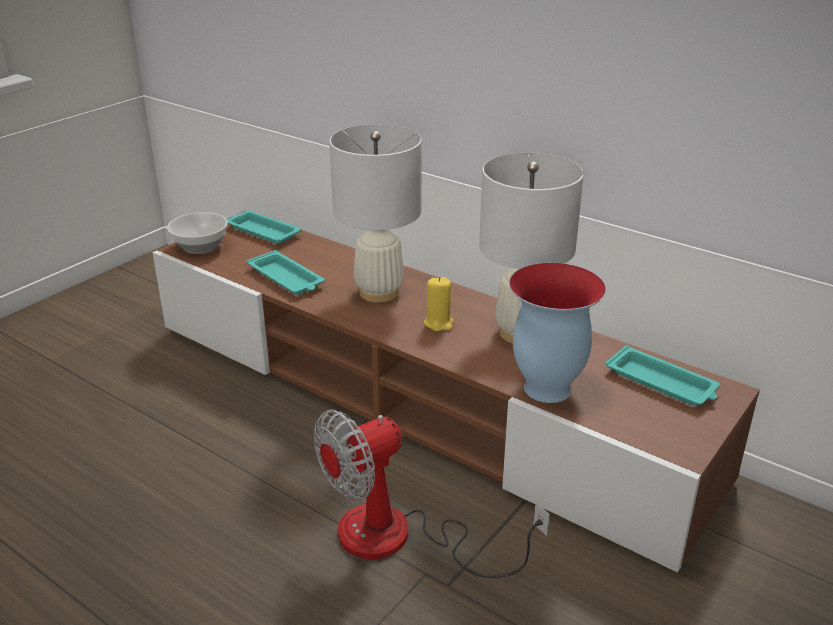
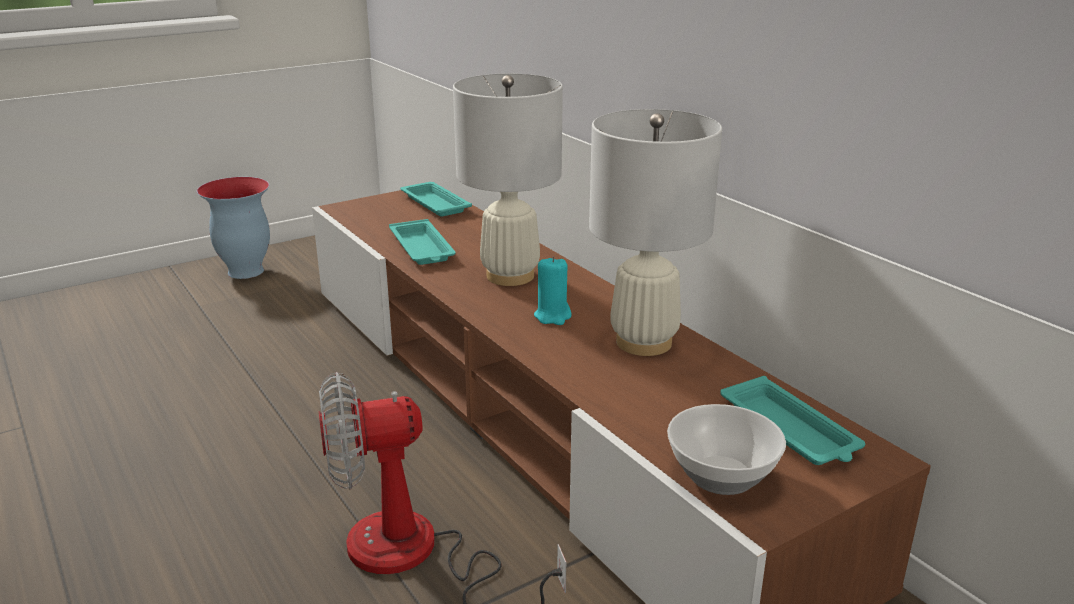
camera: 20 degrees right, 5 degrees down
(201, 247) = (361, 209): bowl -> bowl (722, 477)
(439, 323) = (553, 316): yellow candle -> turquoise candle
(546, 389) = (628, 407): vase -> vase (244, 271)

